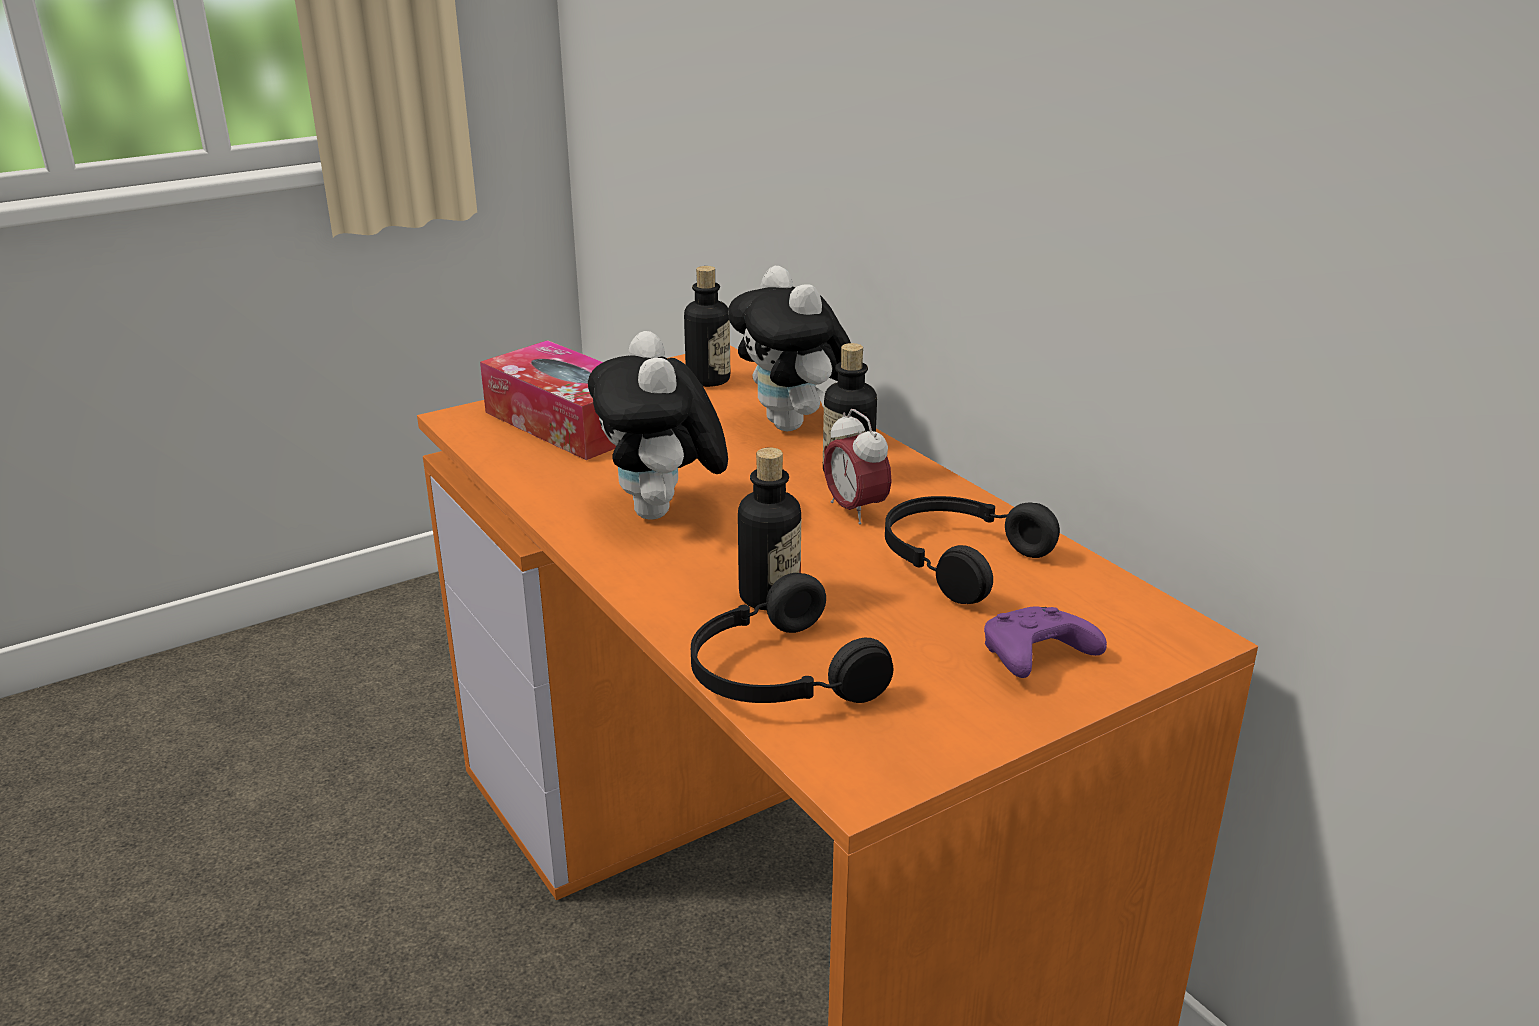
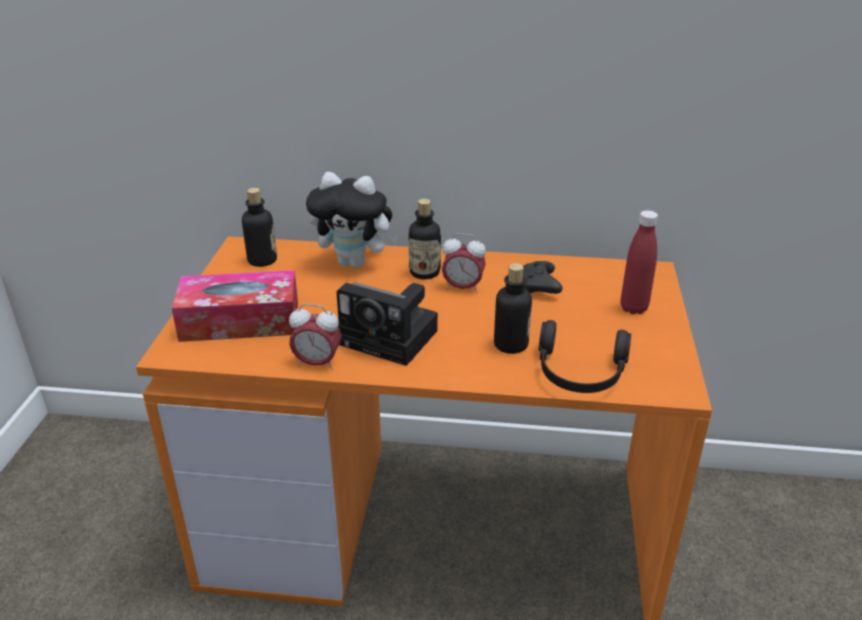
camera: 50 degrees left, 5 degrees up
(545, 495) = (317, 363): none -> alarm clock
(662, 513) = (391, 337): plush toy -> camera
(956, 560) = (538, 287): black headphones -> black game controller
(1035, 658) = (633, 308): purple game controller -> red bottle

